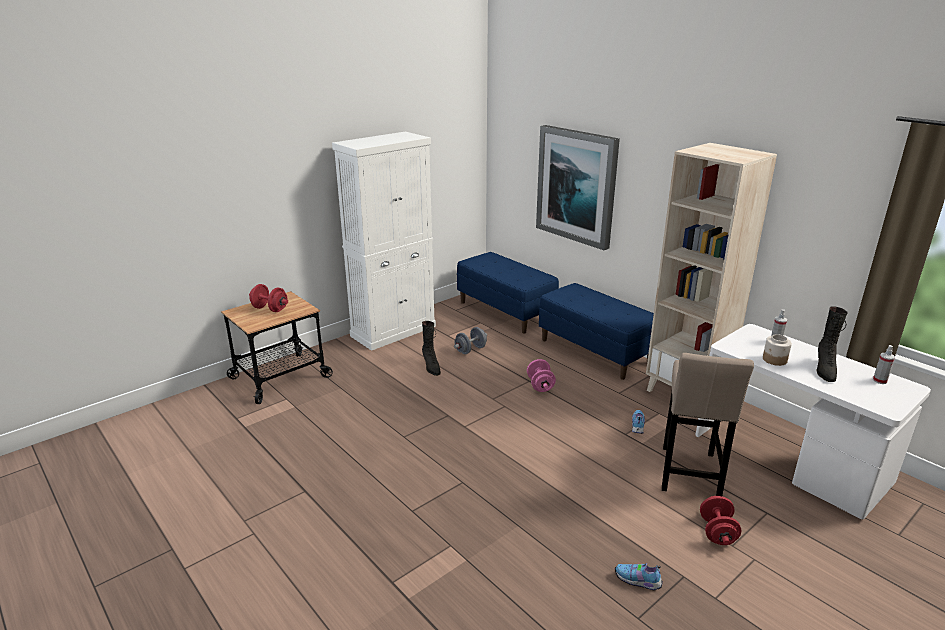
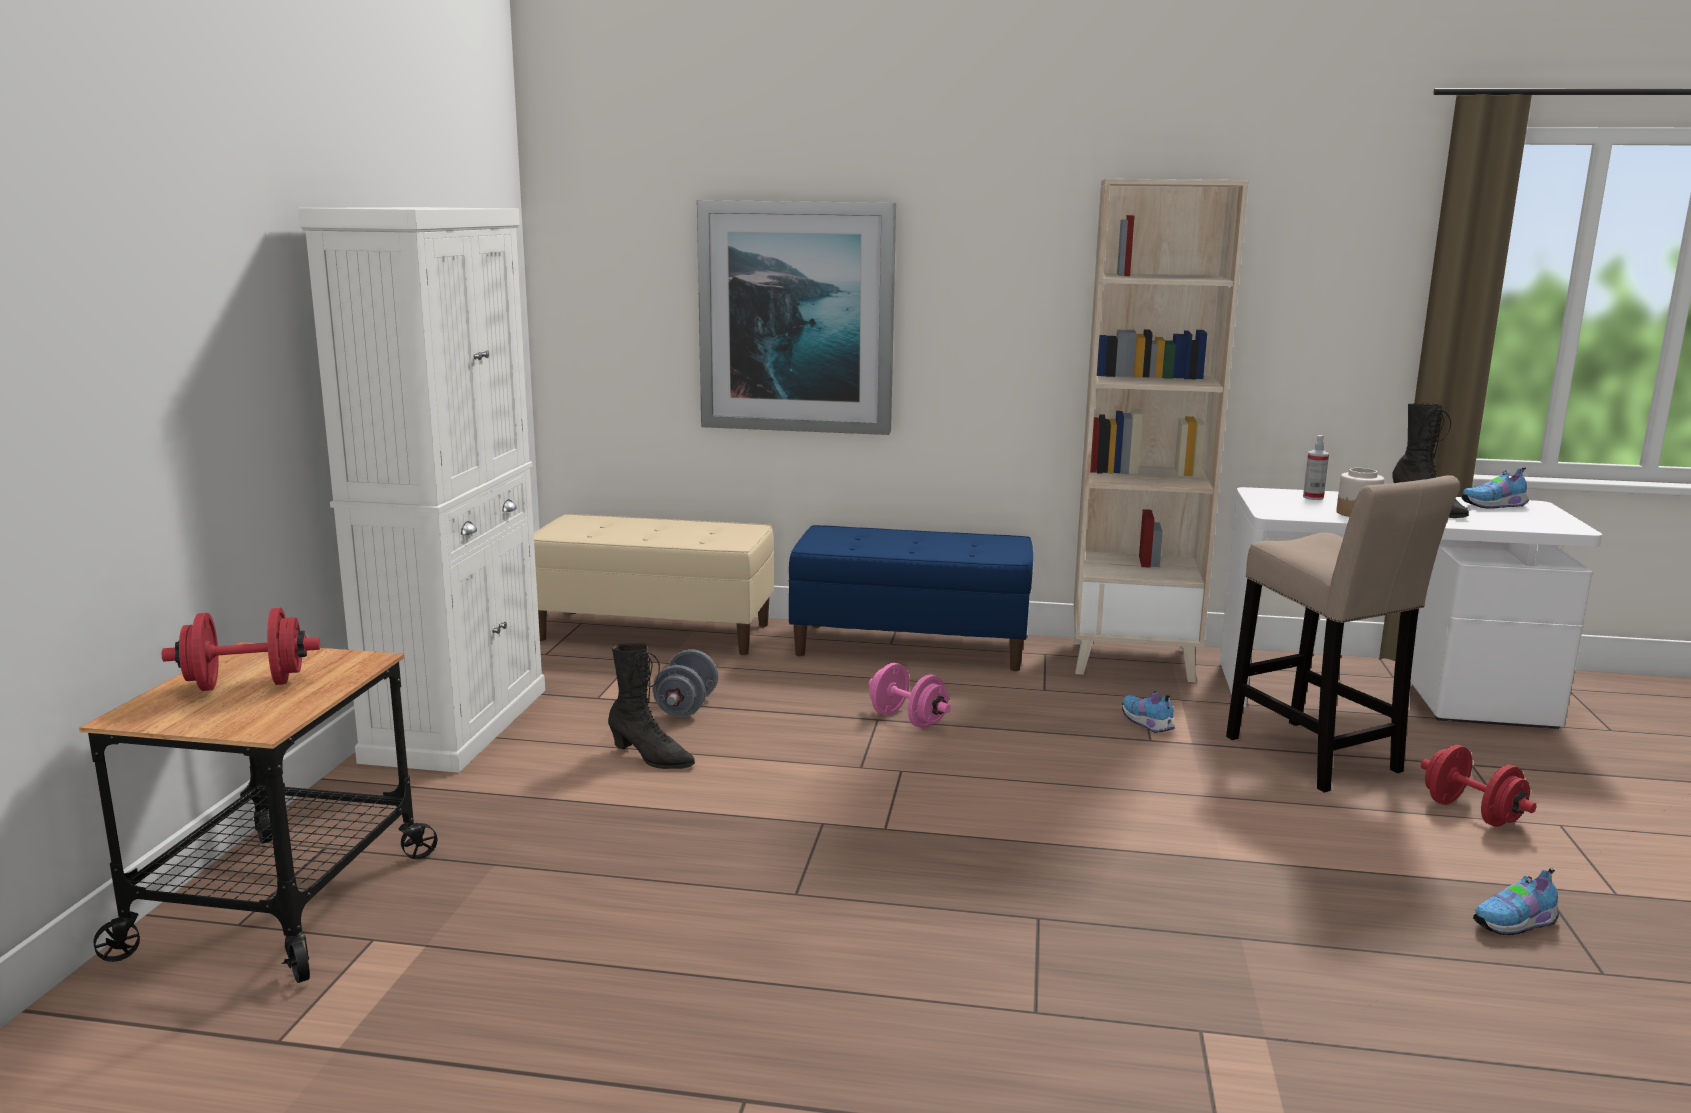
camera: 40 degrees left, 10 degrees down
(506, 311) = (655, 631): blue bench -> beige bench
(879, 381) = (1495, 506): spray bottle -> shoe

